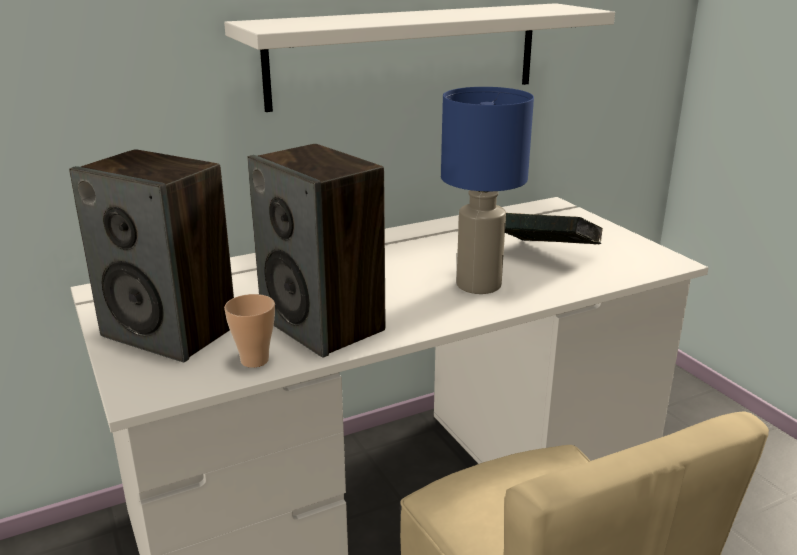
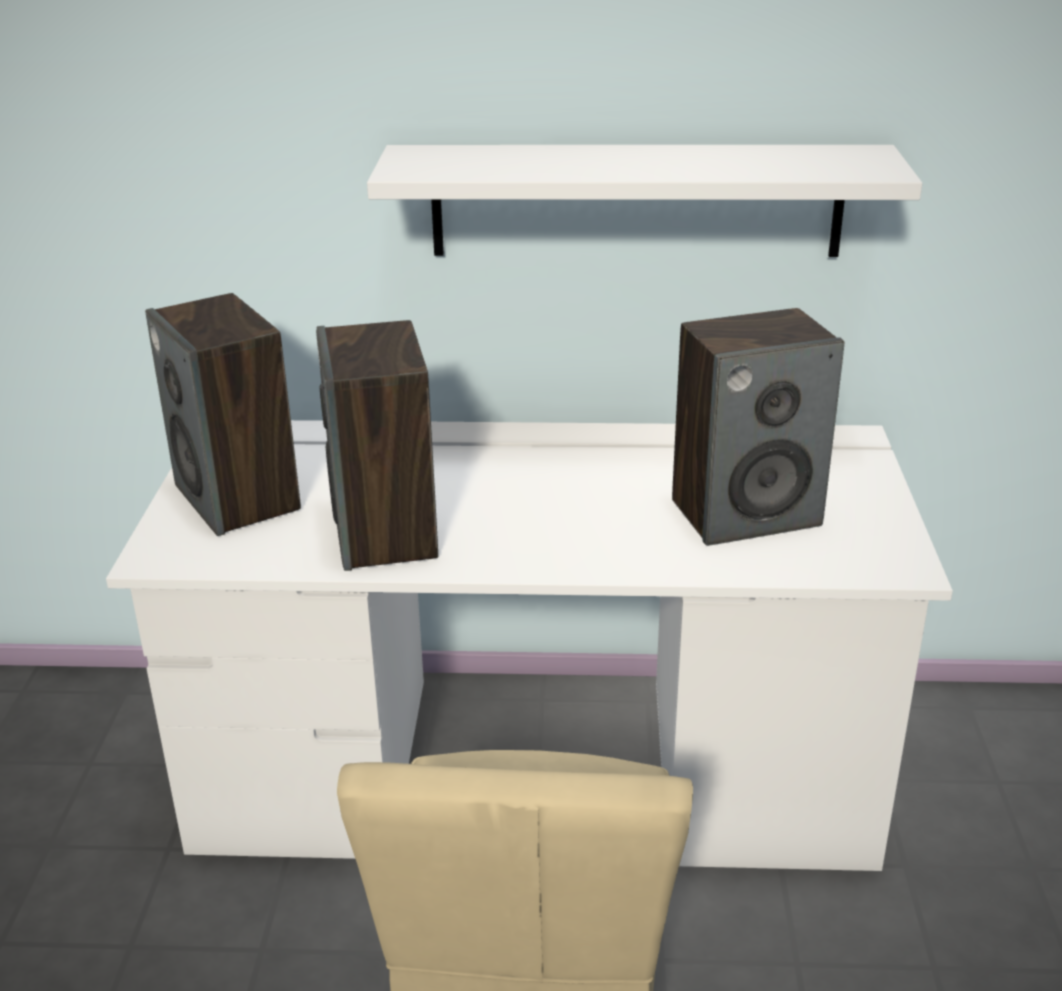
camera: 30 degrees right, 5 degrees up
(254, 360) = (280, 553): cup -> none
(479, 286) = (608, 532): blue table lamp -> none
(547, 255) = (746, 513): book -> speaker

